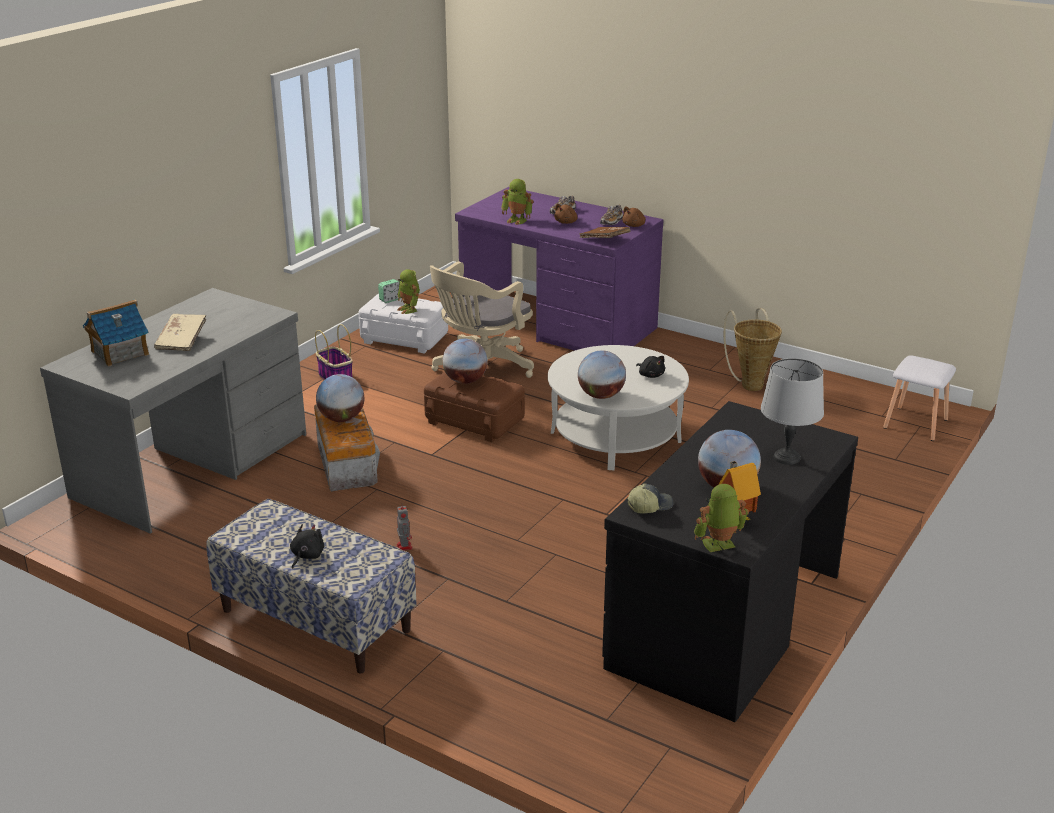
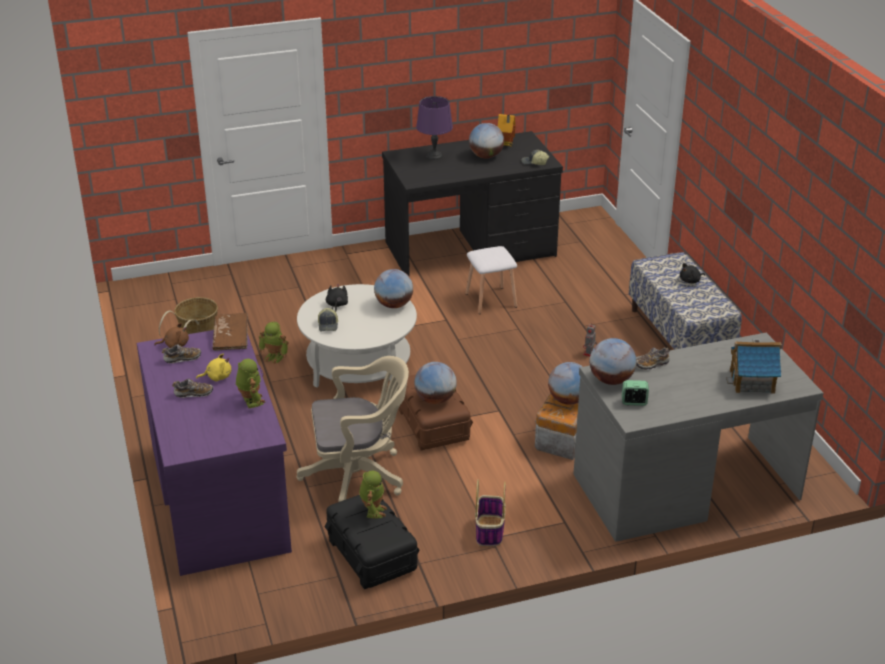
camera: 140 degrees left, 5 degrees up
(182, 341) = (695, 373): beige book -> none
(230, 334) = (651, 364): none -> shoe
(258, 312) = (611, 380): none -> globe
(390, 299) = (373, 536): alarm clock -> alarm clock (634, 402)
(405, 338) = (371, 554): white storage box -> black storage box
(566, 222) = (217, 377): brown plush toy -> yellow plush toy
(625, 358) = (328, 325): none -> cap
(719, 545) = (530, 140): toy robot -> toy robot (275, 357)
(786, 457) = (434, 156): grey table lamp -> purple table lamp
(915, 423) = (169, 286): white stool -> white stool (490, 300)

